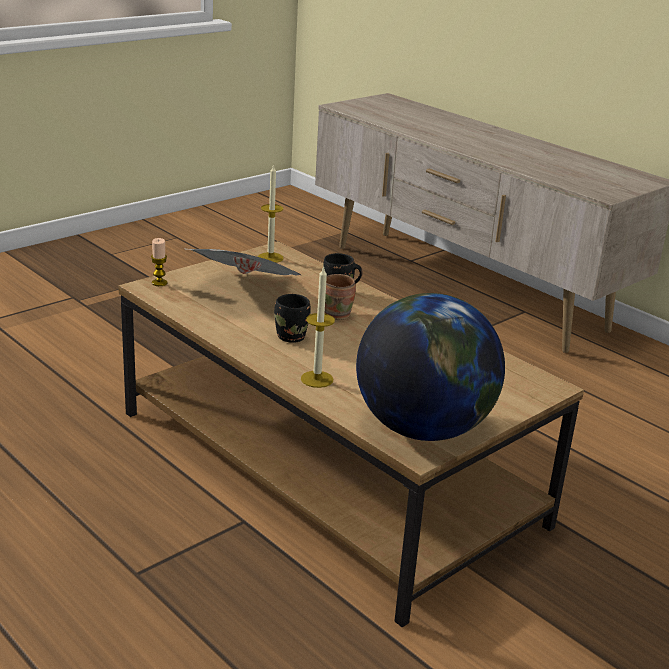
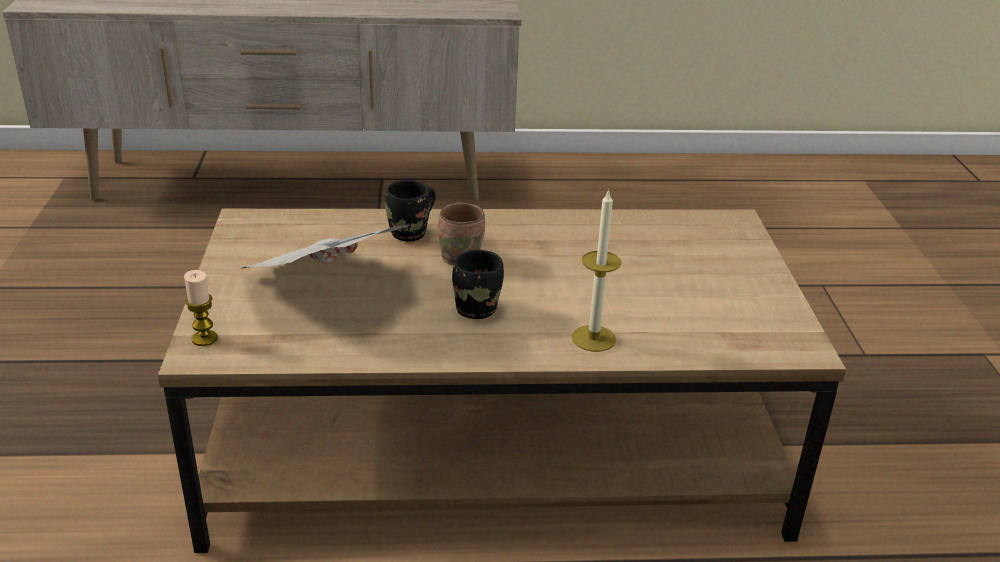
camera: 50 degrees left, 5 degrees up
(270, 258) = (259, 232): candle -> none
(423, 428) = (757, 323): globe -> none

